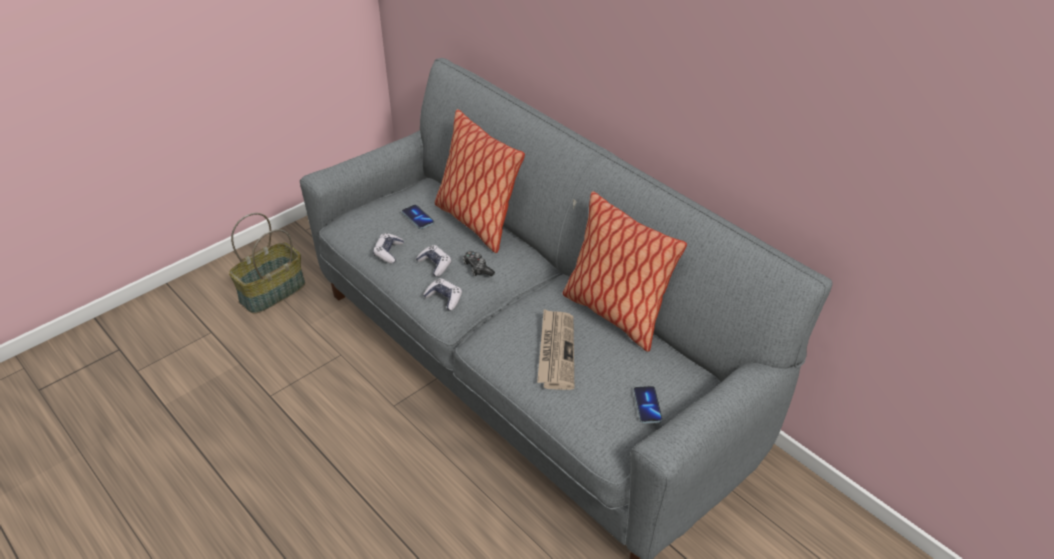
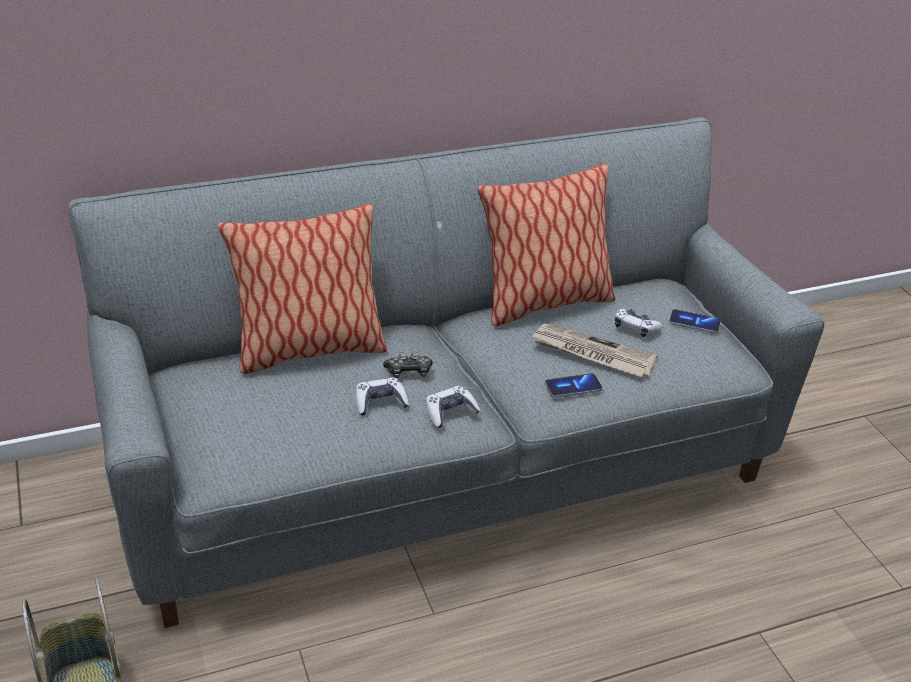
camera: 70 degrees left, 5 degrees down
(388, 252) = (323, 437): game controller -> game controller (635, 328)
(418, 218) = (264, 394): phone -> phone (573, 387)

